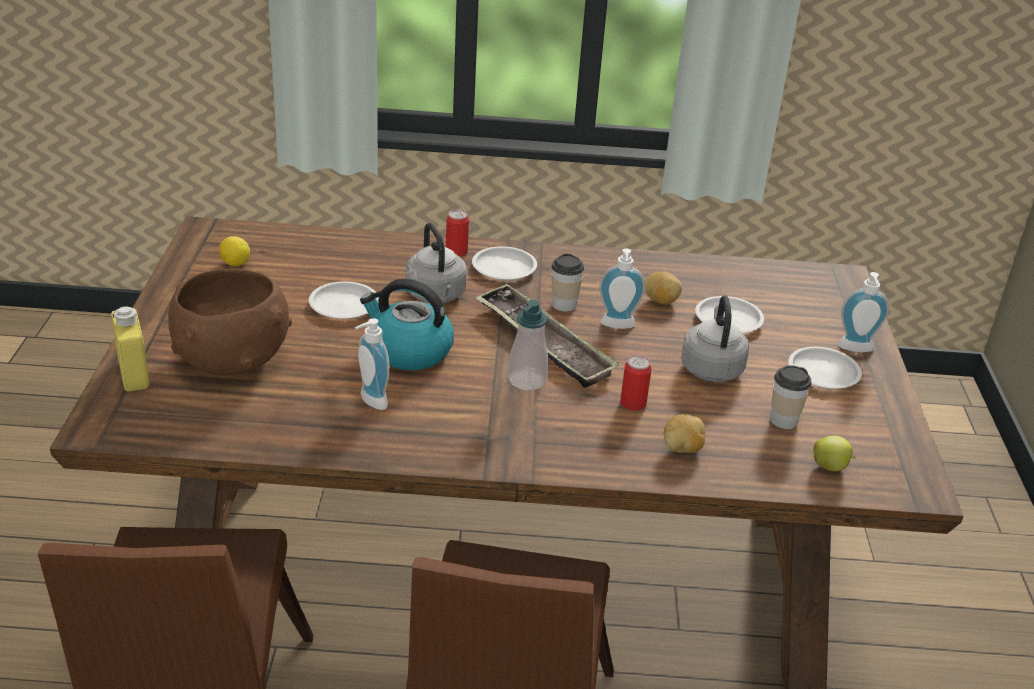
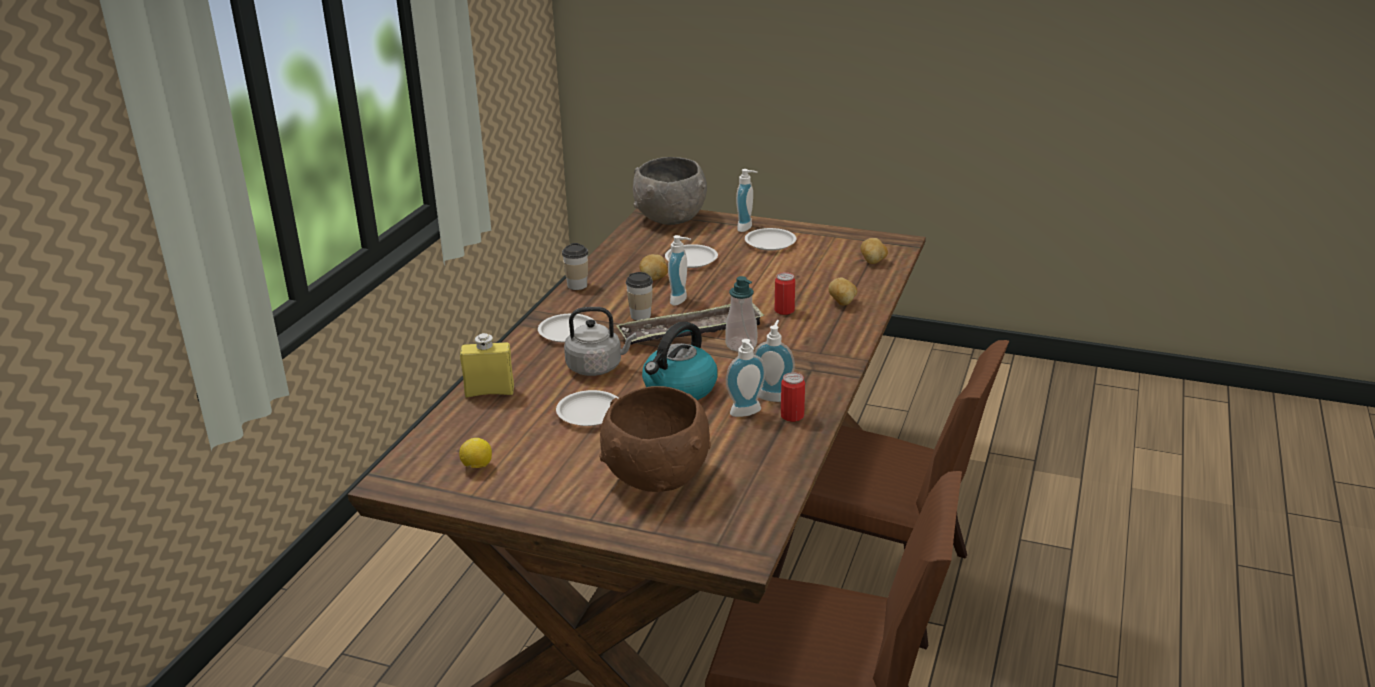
camera: 70 degrees left, 5 degrees down
(134, 374) = (659, 533): yellow bottle -> yellow bottle (489, 392)
(416, 416) = (773, 395): none -> soap dispenser
(456, 251) = (526, 350): can -> can (792, 416)
(711, 367) = (750, 276): grey kettle -> none
(783, 420) = (820, 265): cup -> cup (577, 285)
(830, 467) = (873, 262): apple -> potato
(834, 290) = (670, 218): none -> grey bowl

